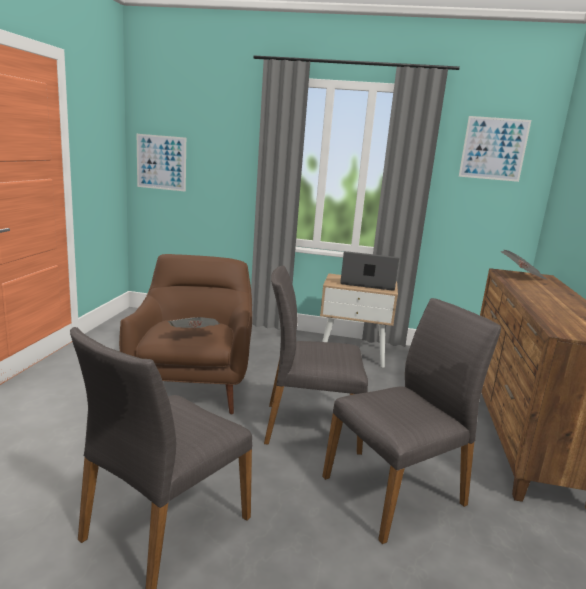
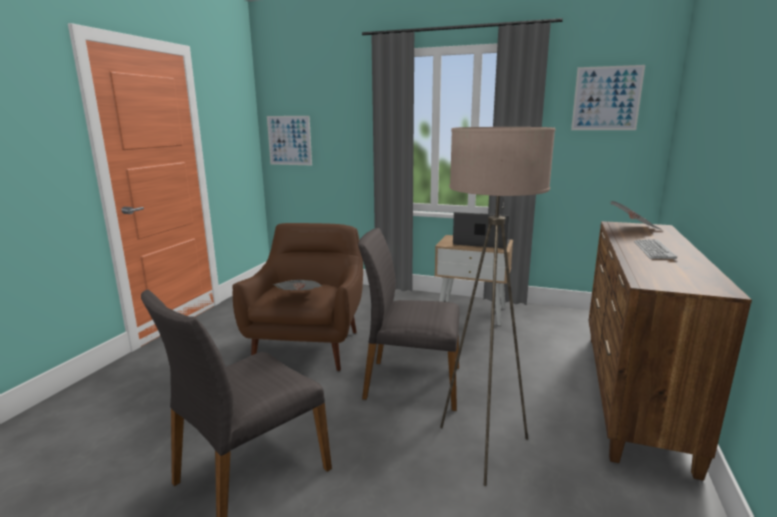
camera: 10 degrees right, 0 degrees up
(396, 491) = (483, 448): grey chair -> beige floor lamp
(550, 300) = (653, 250): none -> keyboard

